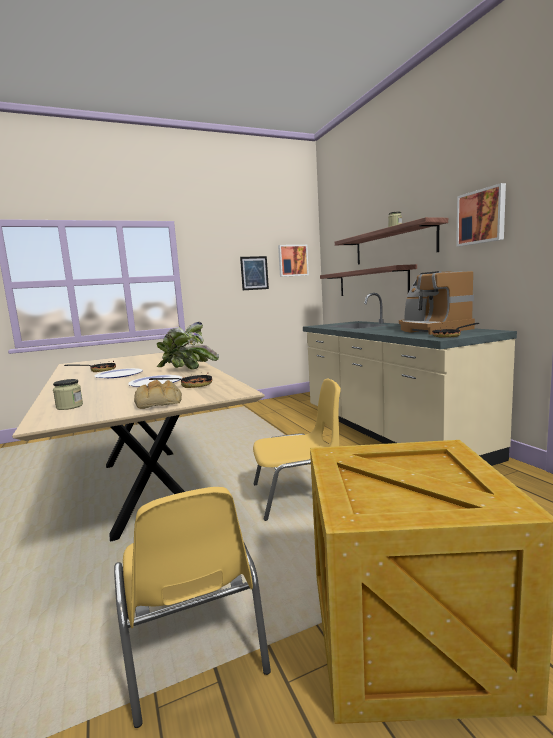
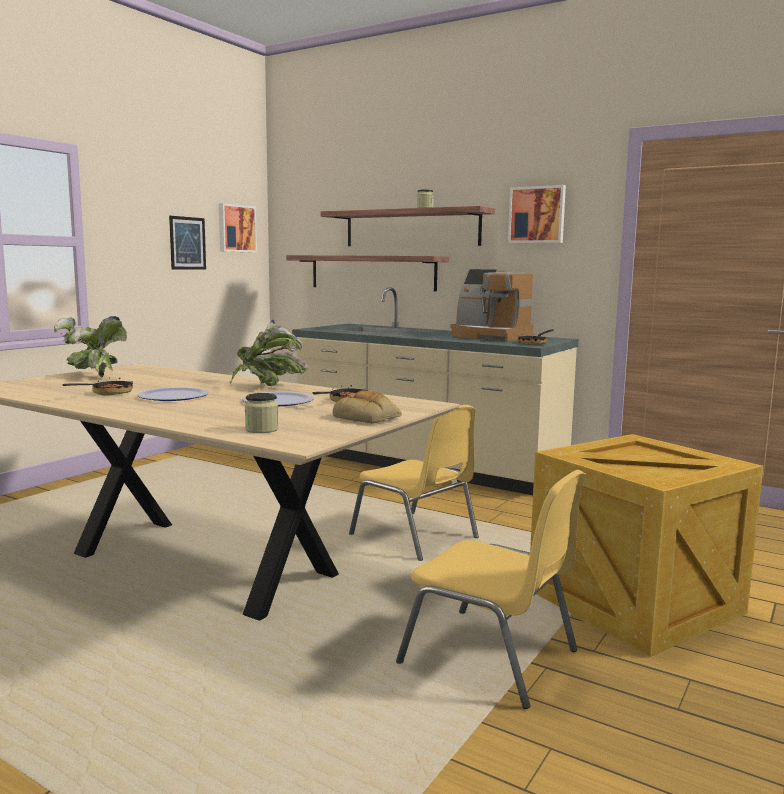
camera: 35 degrees left, 0 degrees up
(133, 358) = (93, 376): none -> potted plant
(299, 496) = (416, 537): yellow chair -> yellow chair turned 90 degrees clockwise

